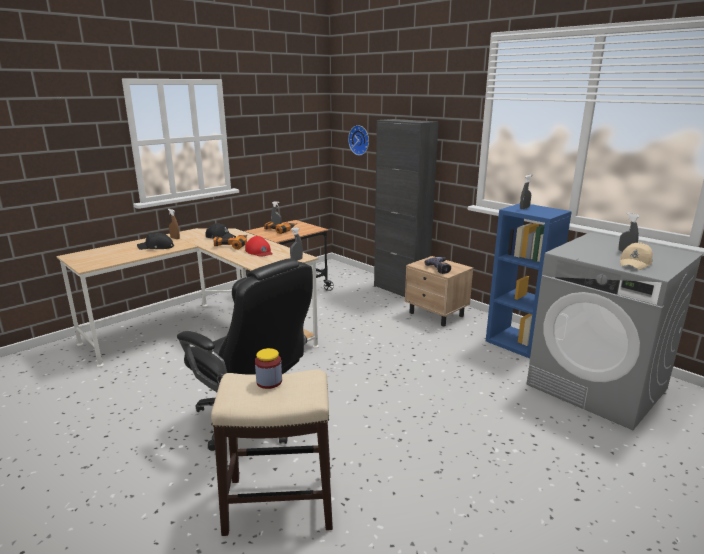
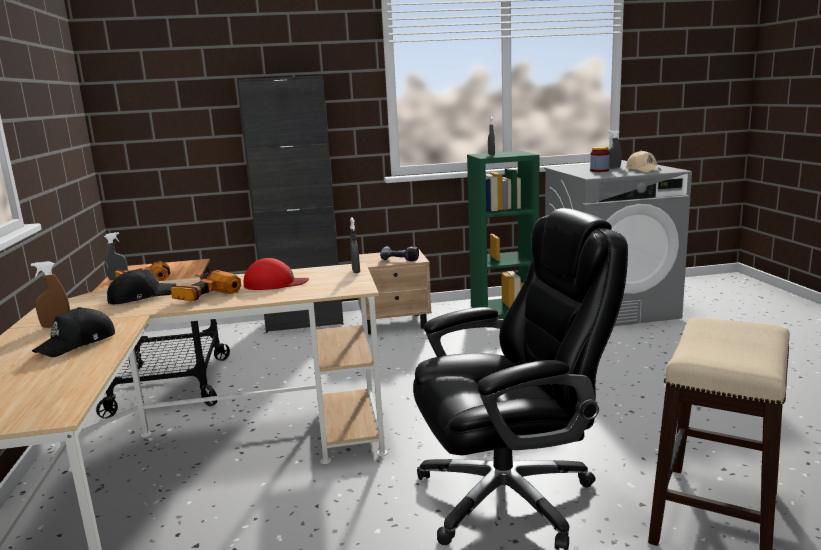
camera: 55 degrees left, 5 degrees down
(269, 382) = (711, 343): jar -> jar (599, 171)
(360, 140) = (166, 121): wall clock -> none
(518, 342) = (504, 310): blue bookcase -> green bookcase

